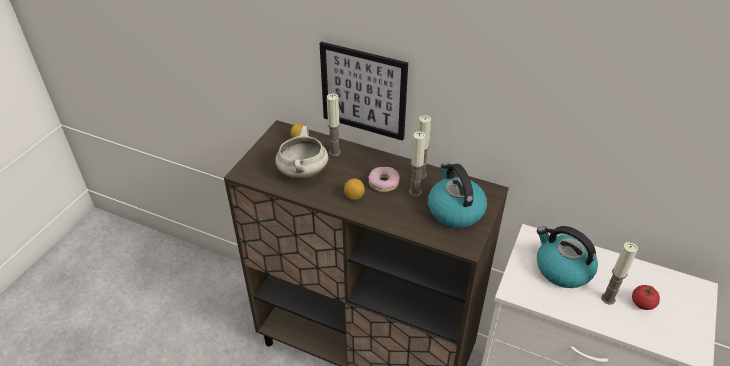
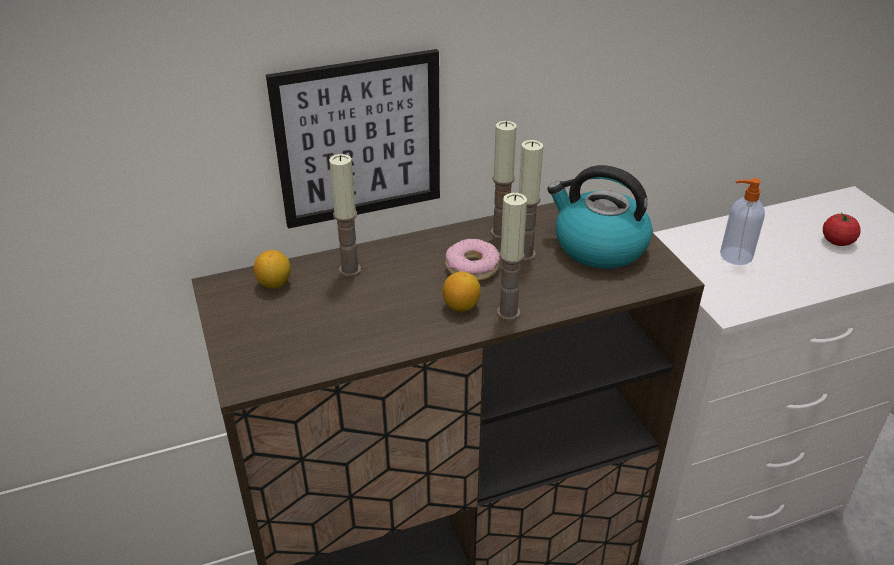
camera: 45 degrees left, 5 degrees down
(302, 172) = (341, 321): white cooking pot -> none
(562, 269) = (734, 256): kettle -> soap dispenser
(608, 299) = (809, 256): candle -> candle (508, 312)

